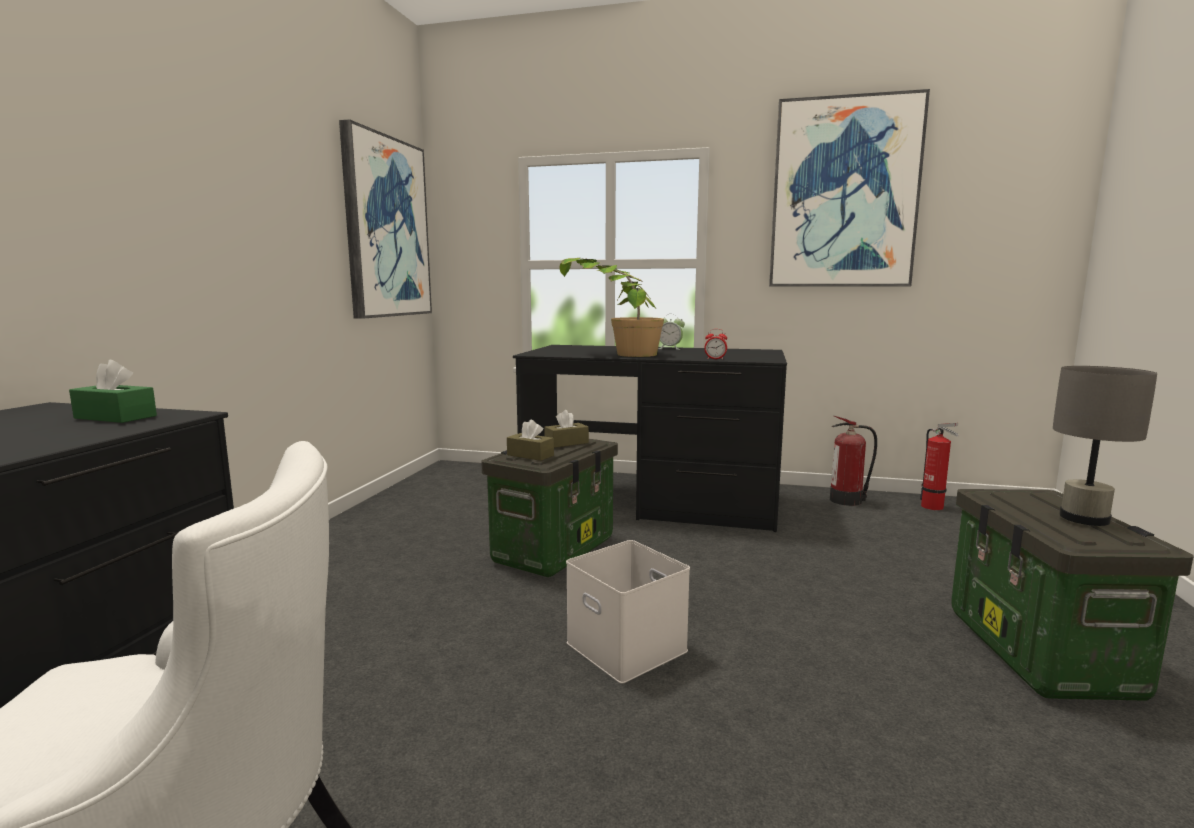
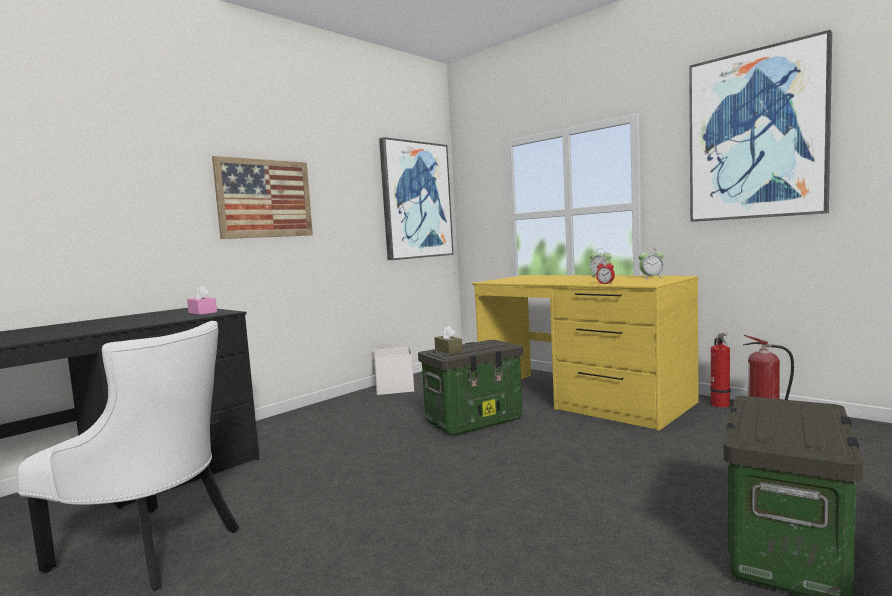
camera: 30 degrees right, 5 degrees down
(115, 417) = (202, 312): green tissue box -> pink tissue box
(169, 194) = (265, 198): none -> picture
(566, 443) = (484, 344): brown tissue box -> none
(616, 354) = (544, 281): potted plant -> none
(623, 646) = (453, 480): white storage box -> white storage box (394, 388)
(652, 501) = (582, 398): black desk -> yellow desk
(741, 351) = (651, 278): none -> alarm clock
(934, 507) = (858, 431): fire extinguisher -> fire extinguisher (721, 405)
(1083, 518) = (805, 425): grey table lamp -> none

